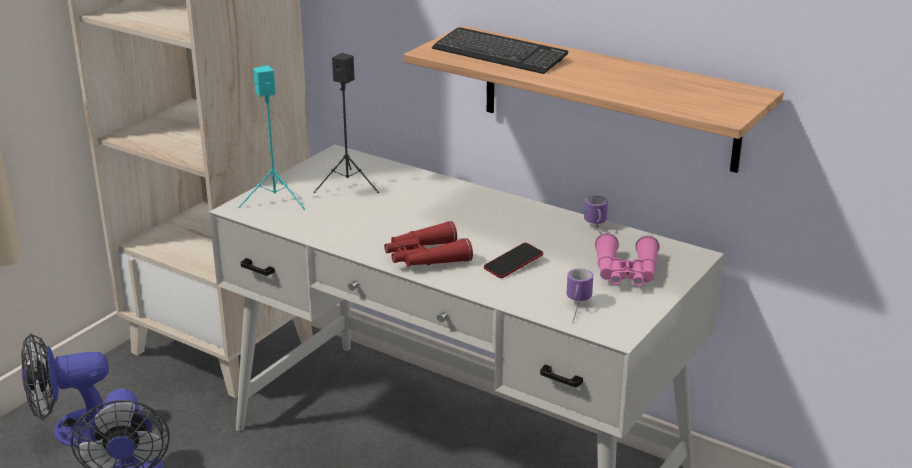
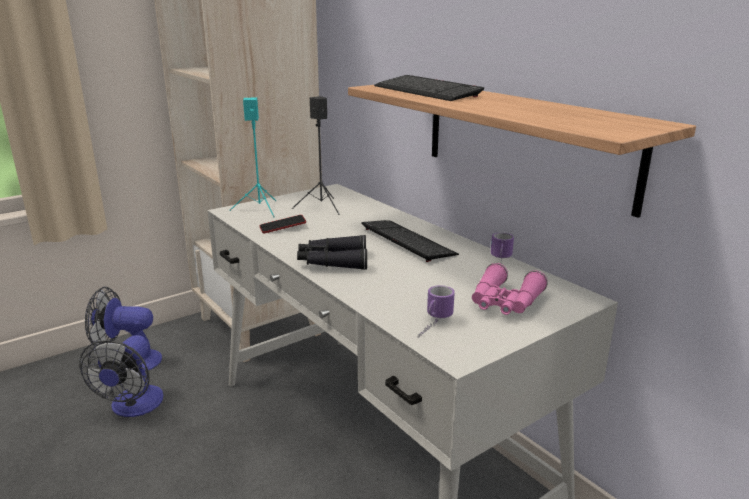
camera: 20 degrees right, 5 degrees down
(425, 257) = (332, 262): red binoculars -> black binoculars
(484, 217) = (407, 241): none -> keyboard
(513, 264) = (403, 278): phone -> phone (283, 227)

